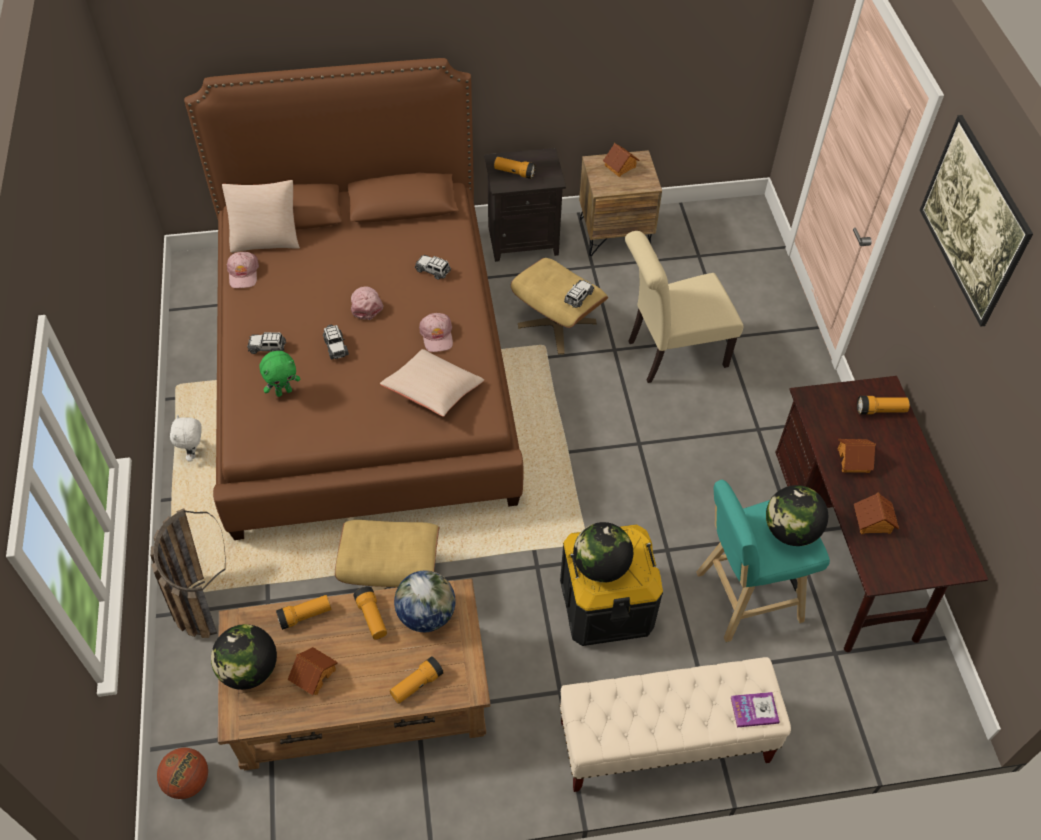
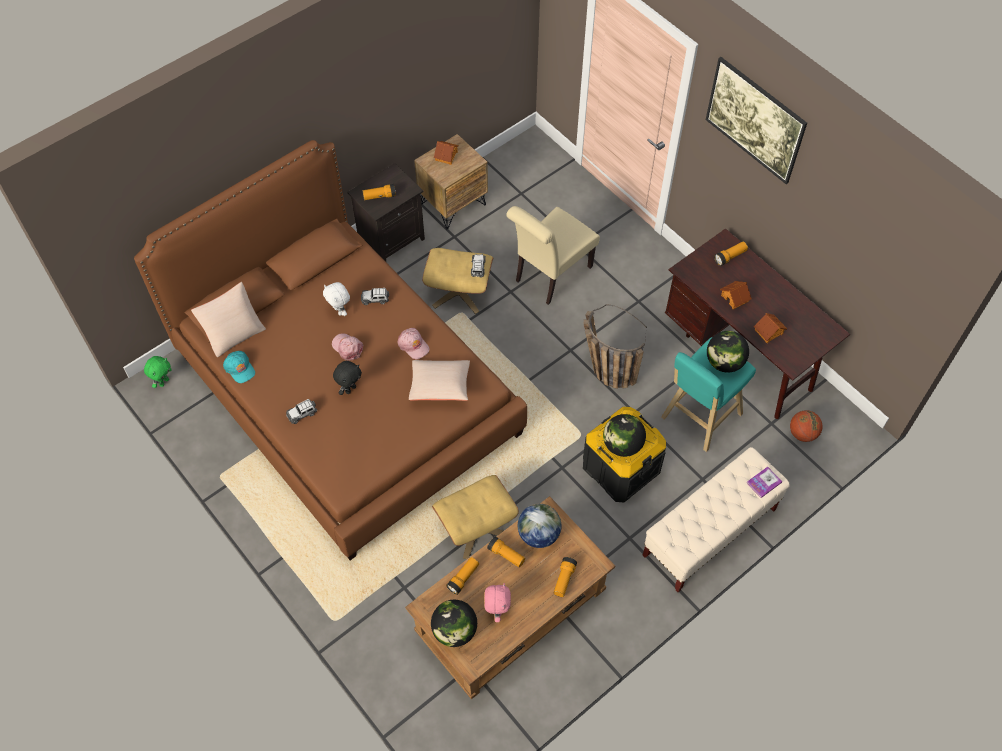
camera: 30 degrees left, 5 degrees up
(188, 781) = (440, 727): basketball -> basketball (802, 433)
(194, 453) = (272, 517): white plush toy -> white plush toy (340, 311)
(197, 597) = (354, 612): basket -> basket (605, 368)
(243, 273) = (240, 368): pink cap -> turquoise cap
(284, 391) = (340, 439): green plush toy -> green plush toy (164, 382)
(314, 674) = (497, 610): toy house -> pink plush toy
(335, 347) = (350, 389): toy car -> black plush toy

